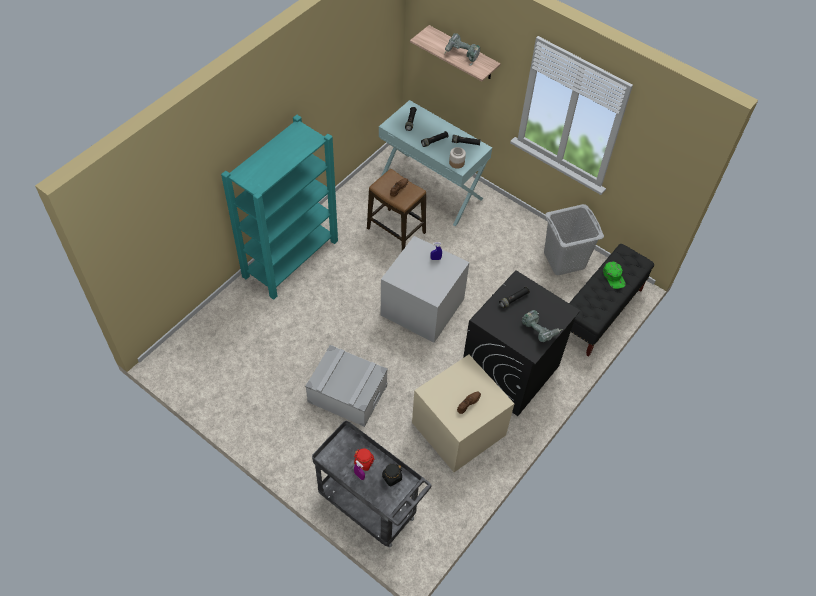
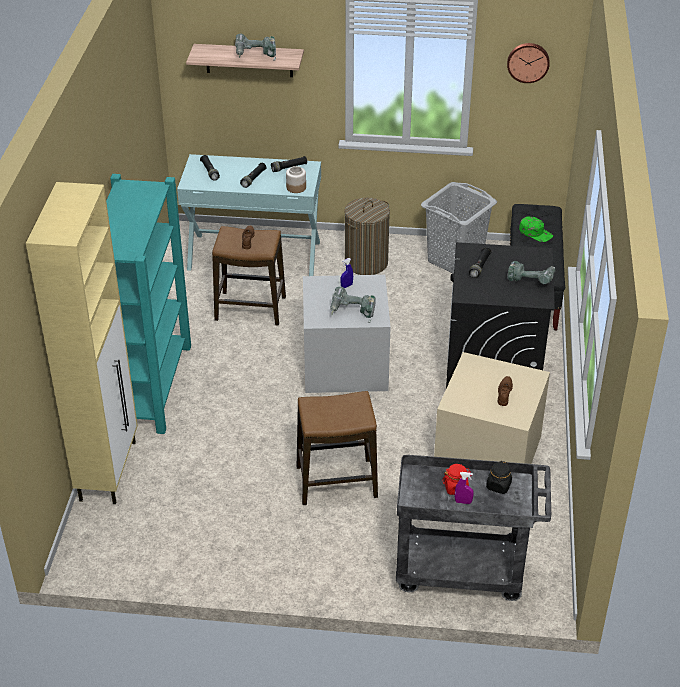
camera: 30 degrees left, 15 degrees down
(223, 308) = (108, 470): none -> beige cabinet
(347, 393) = (336, 482): grey storage box -> stool
(421, 282) = (352, 313): none -> power drill
(500, 231) = (366, 263): none -> laundry basket
(659, 149) = (528, 62): none -> wall clock

